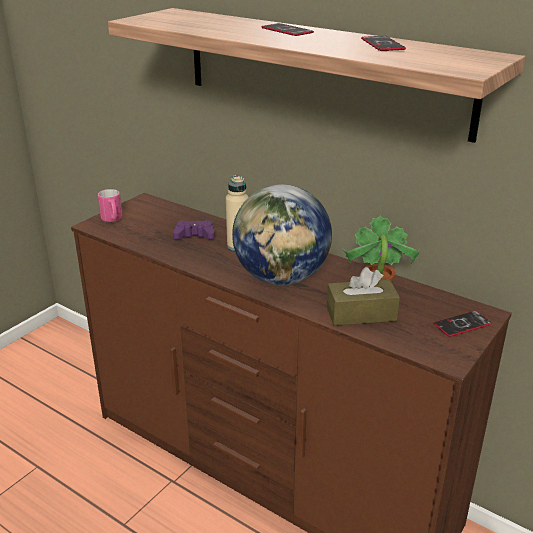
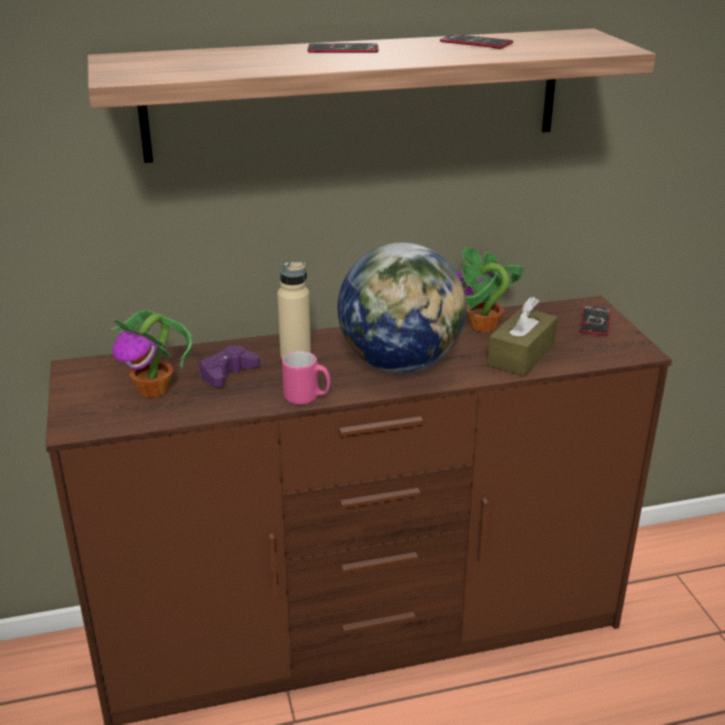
camera: 50 degrees left, 0 degrees up
(112, 220) = (87, 409): pink mug -> pink mug (307, 398)
(152, 226) = (155, 389): none -> potted plant

